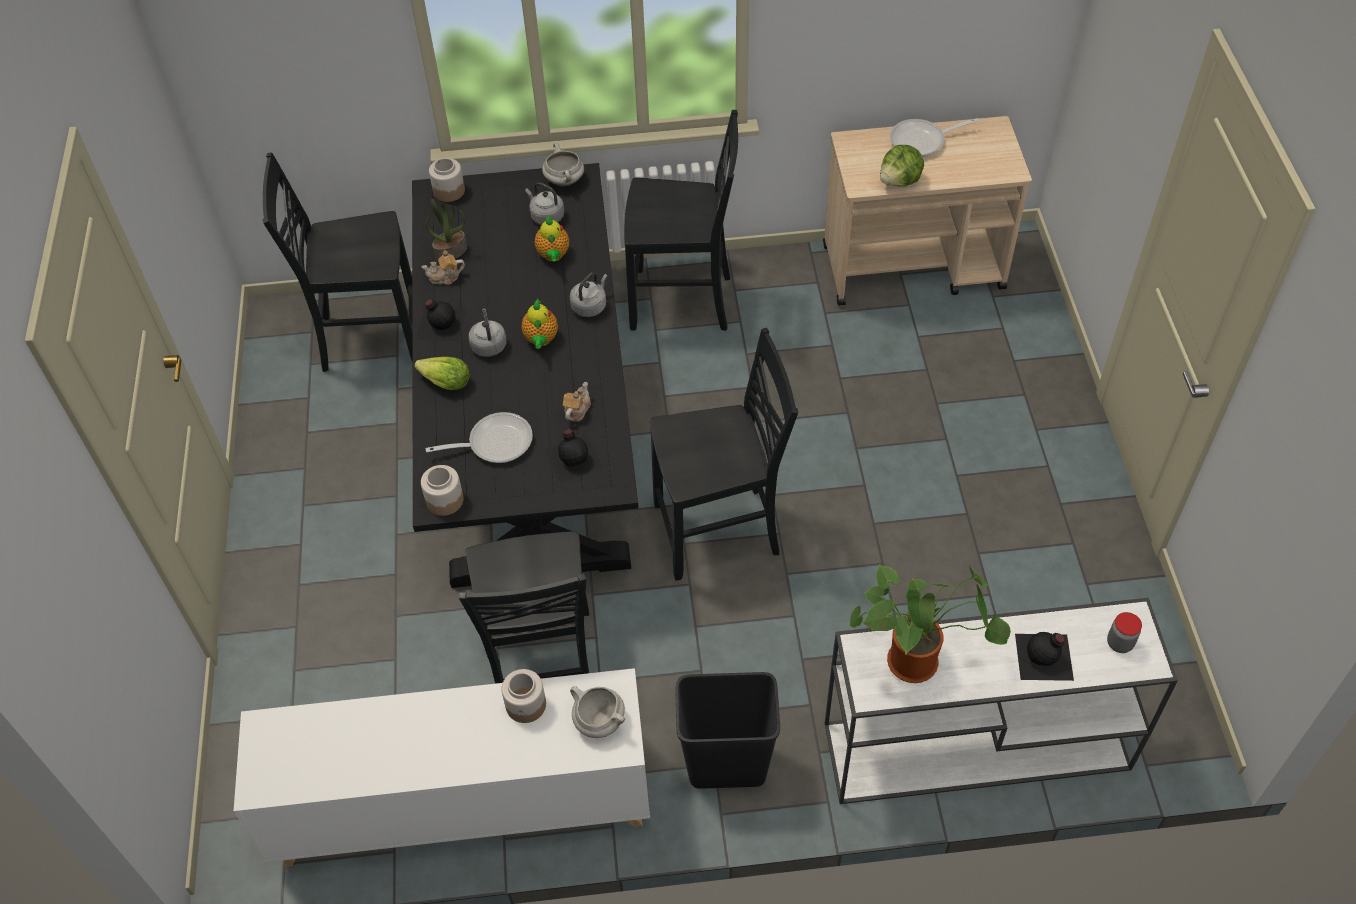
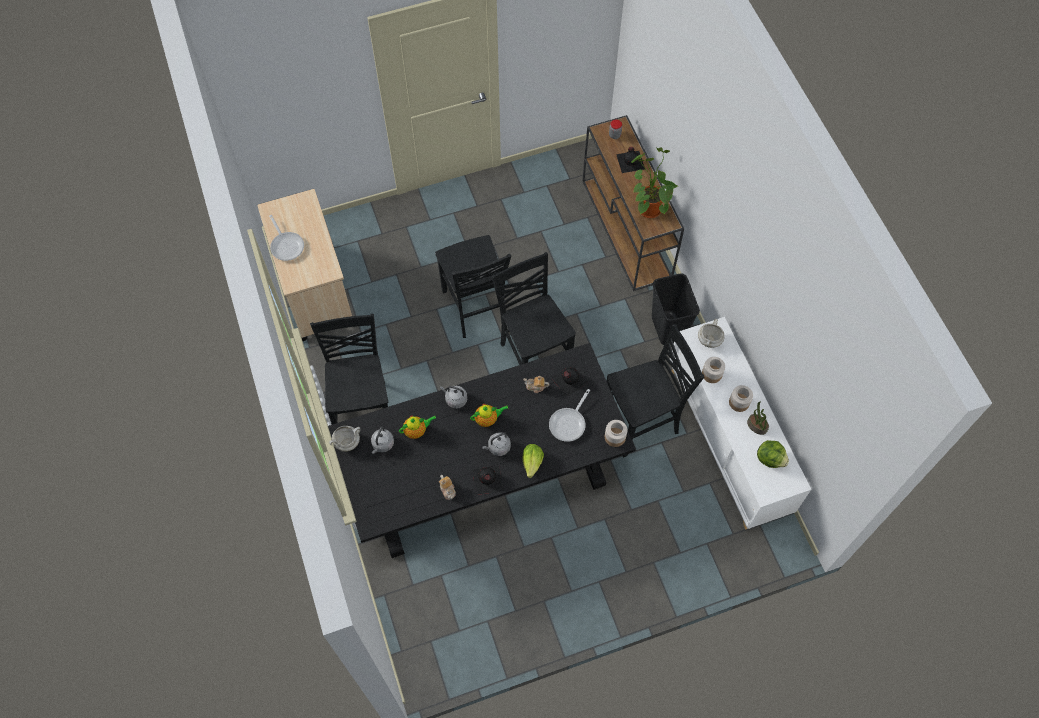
camera: 105 degrees left, 10 degrees up
(369, 338) = (430, 599): black chair -> black chair (475, 308)
(448, 191) = (368, 512): jar -> jar (739, 403)
(451, 251) = (424, 493): potted plant -> potted plant (756, 426)
(494, 442) = (569, 423): frying pan -> frying pan turned 120 degrees counterclockwise
(900, 181) = (324, 252): lettuce -> lettuce (770, 458)
(973, 747) = (627, 230): white console table -> brown console table

